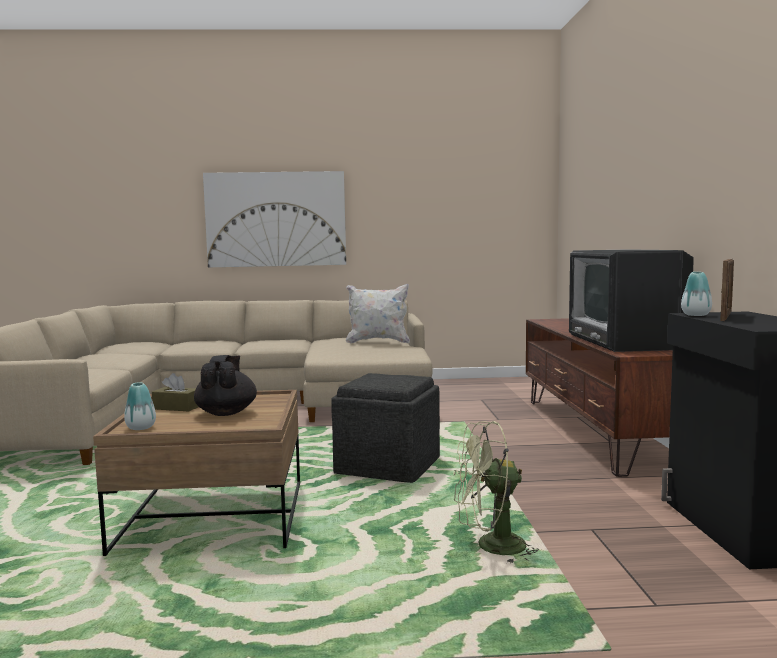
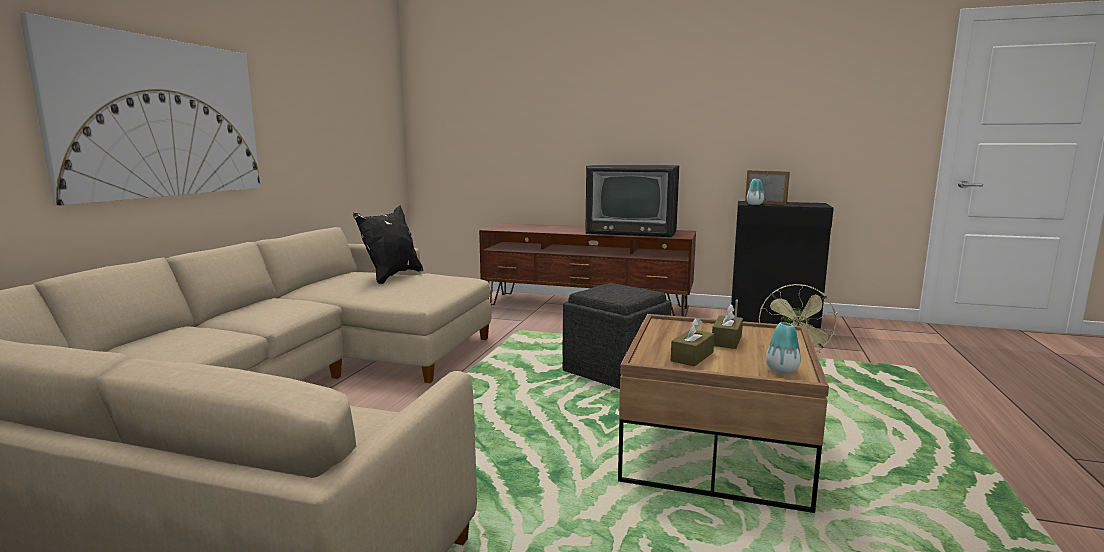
camera: 70 degrees left, 5 degrees up
(226, 413) = (726, 340): black teapot -> brown tissue box
(378, 342) = (391, 277): white pillow -> black pillow

